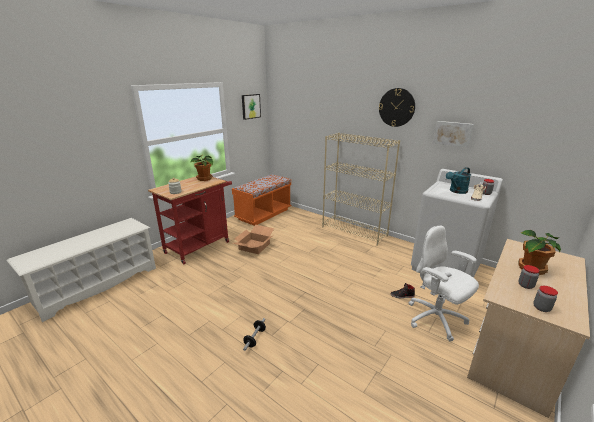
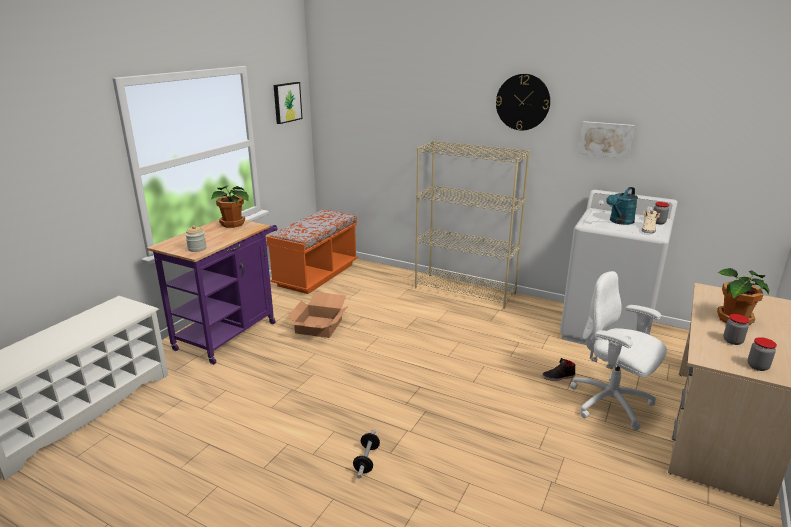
camera: 10 degrees left, 0 degrees up
(200, 245) = (230, 333): red cart -> purple cart

